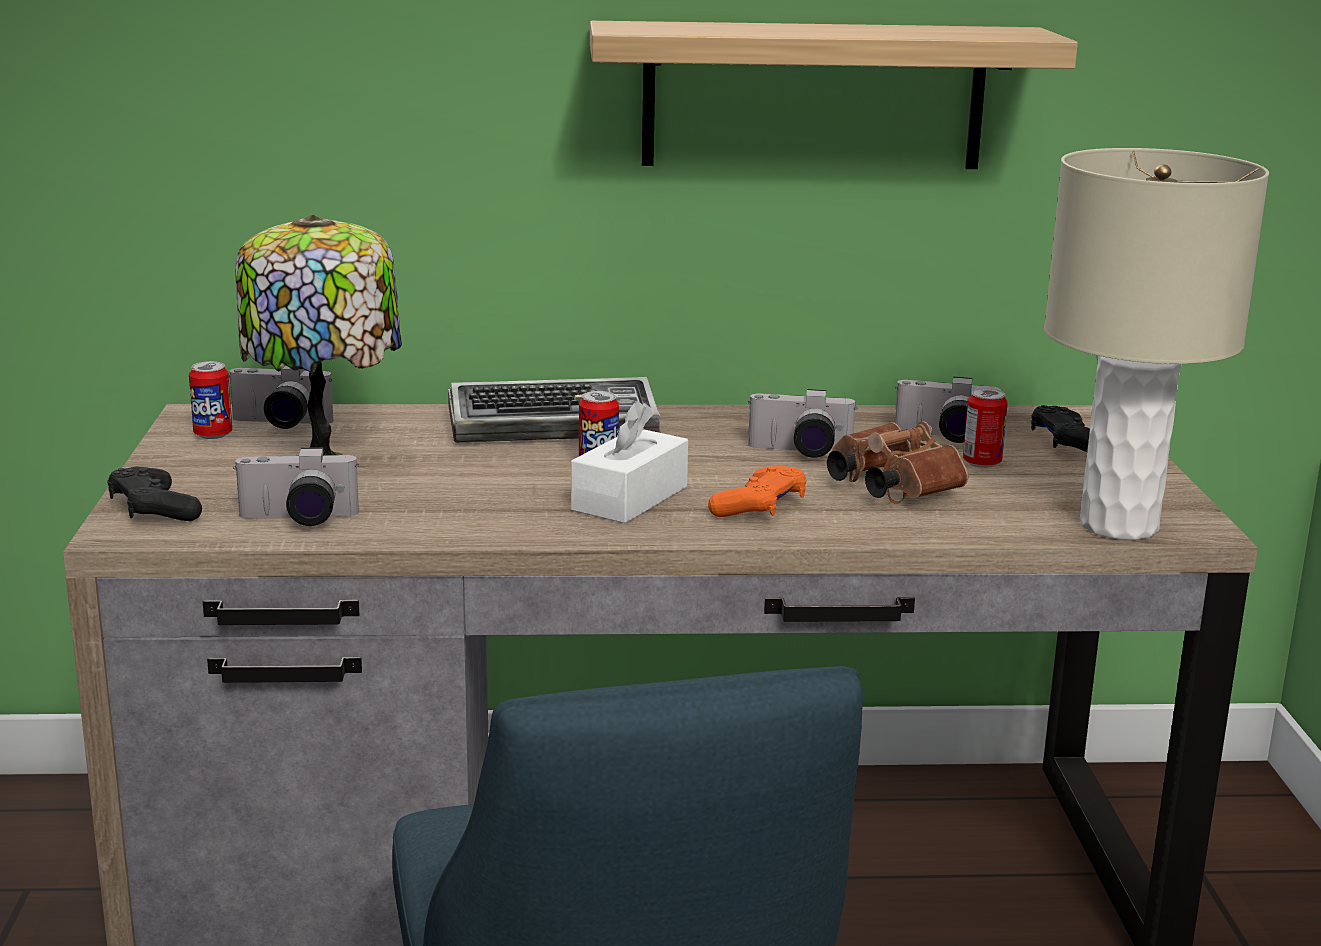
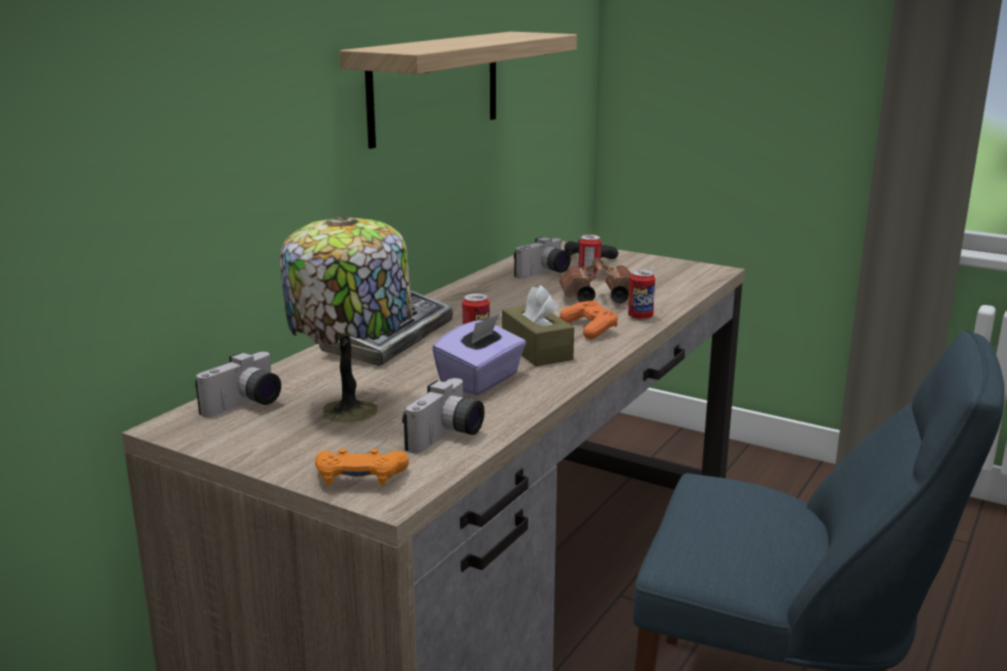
camera: 55 degrees left, 0 degrees up
(153, 510) = (360, 478): black game controller -> orange game controller
(213, 434) = (228, 430): can -> can (640, 317)
(481, 496) = (481, 381): none -> purple tissue box
(630, 498) = (536, 350): white tissue box -> brown tissue box
(799, 452) = (522, 302): camera -> none
(1117, 525) = (696, 279): beige table lamp -> none

